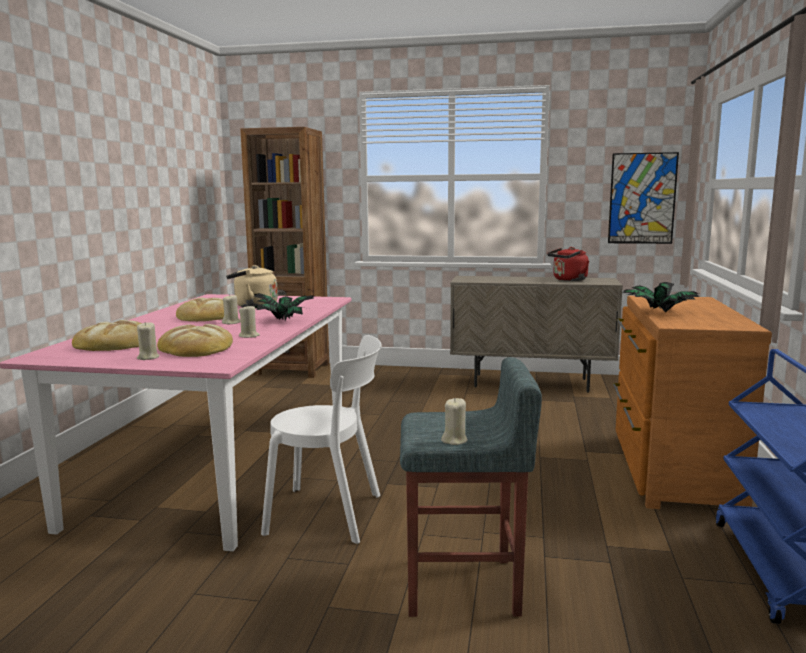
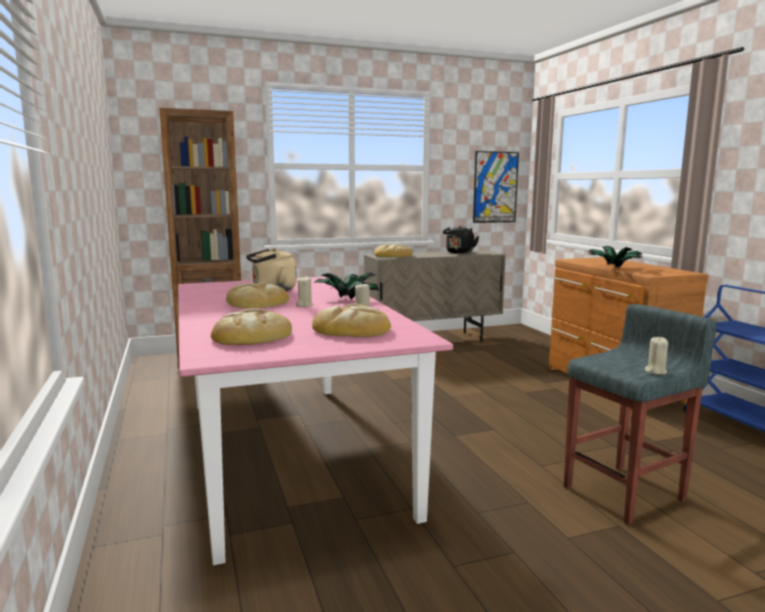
camera: 30 degrees left, 0 degrees up
(148, 357) = (336, 342): beige candle -> none
(330, 515) = (453, 470): white chair -> none
(480, 278) = (393, 255): none -> bread
(568, 280) = (459, 253): red kettle -> black kettle

